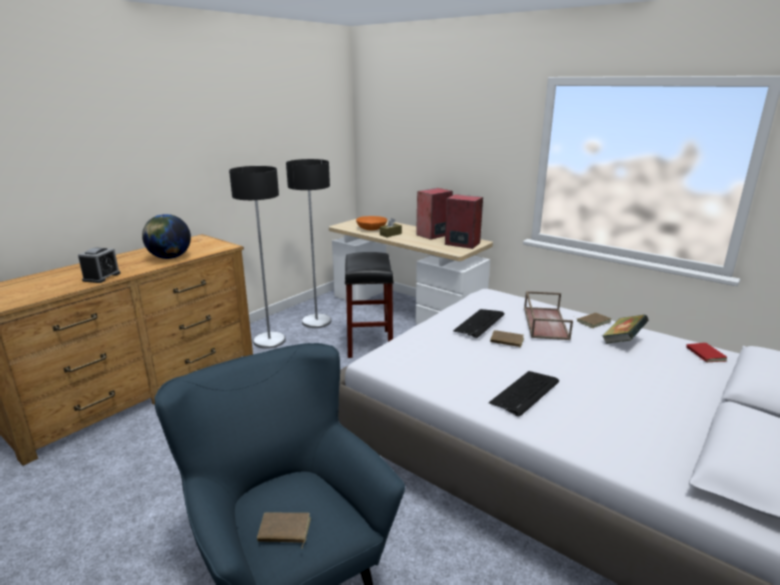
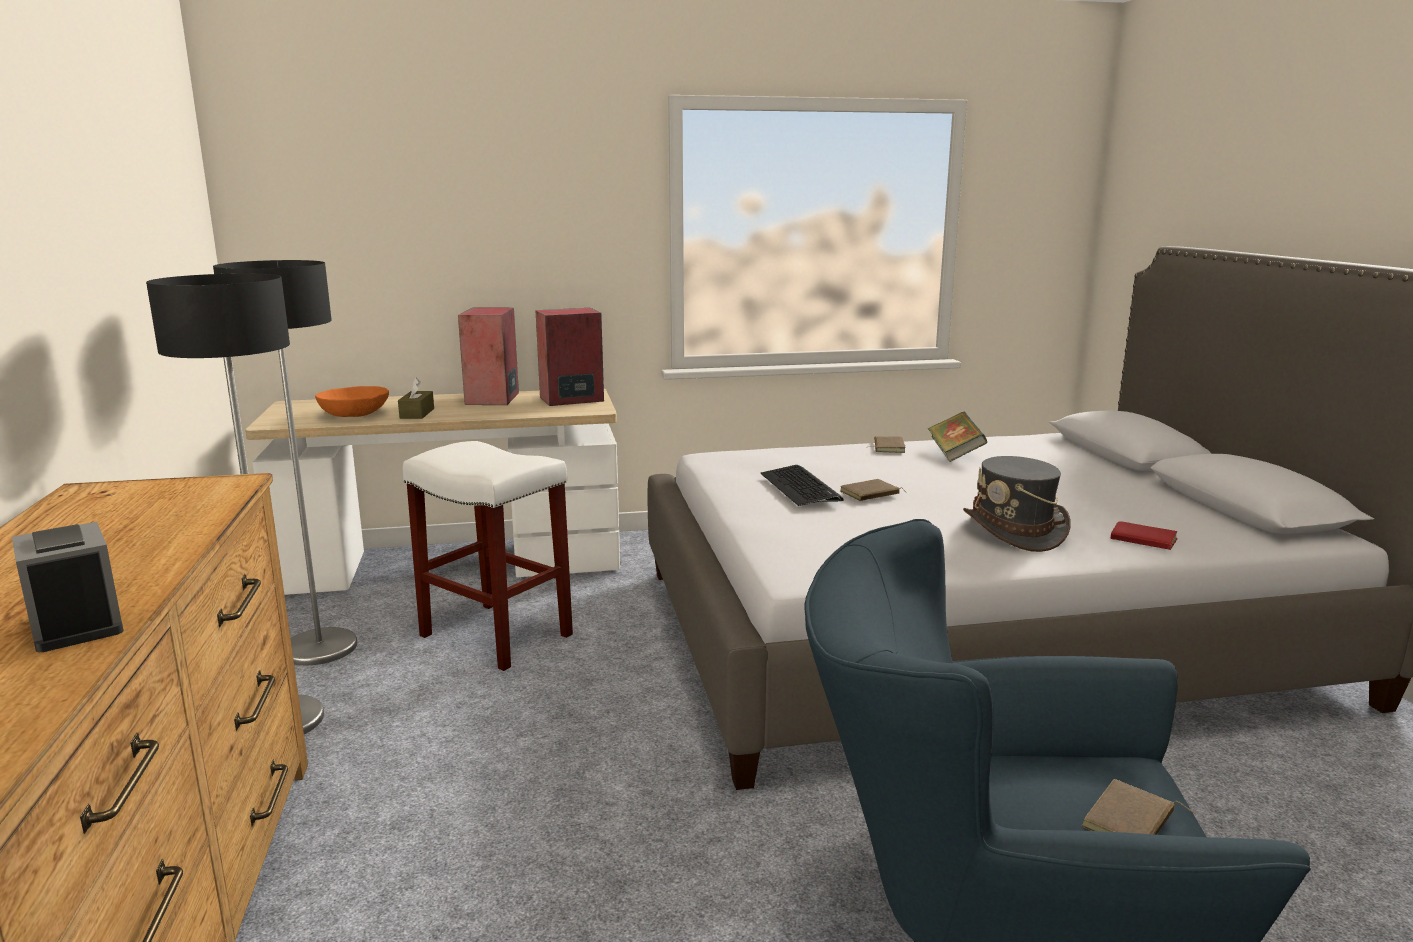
camera: 50 degrees left, 5 degrees down
(170, 257) = (149, 536): globe -> none
(369, 343) = (494, 635): black stool -> white stool
(525, 393) = (1014, 531): keyboard -> grey hat
(544, 322) = (857, 462): brown tray -> none
(704, 354) = (1029, 442): red book -> red book (1142, 540)

